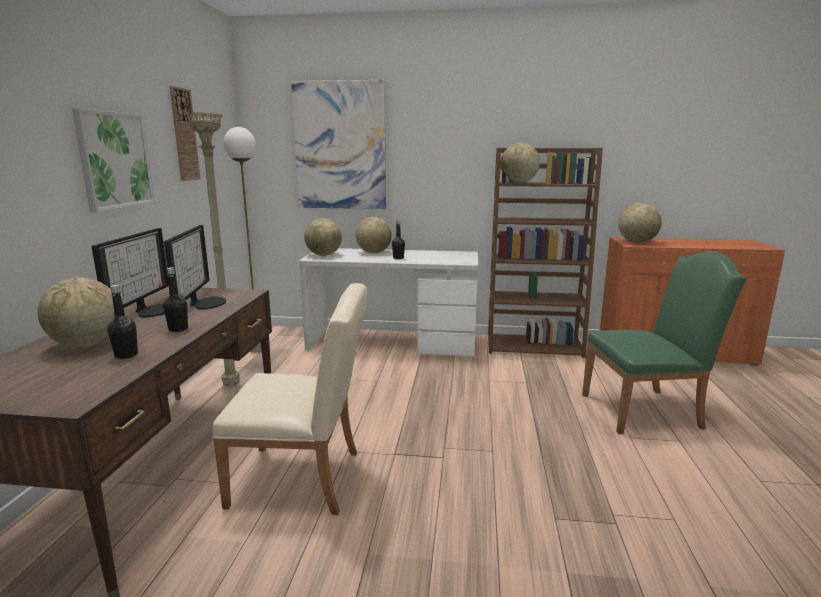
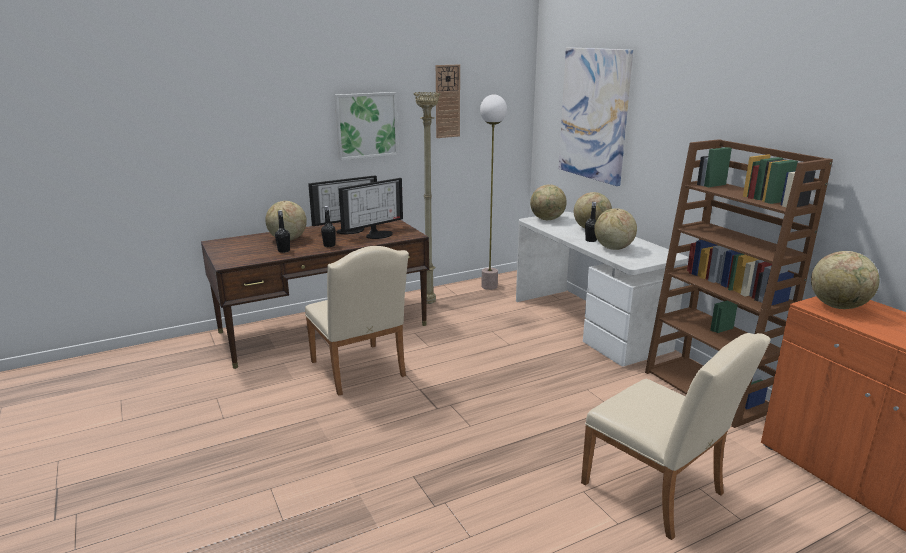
camera: 55 degrees right, 5 degrees up
(518, 182) = (720, 187): globe -> globe (613, 248)
(647, 410) = (659, 493): green chair -> beige chair

